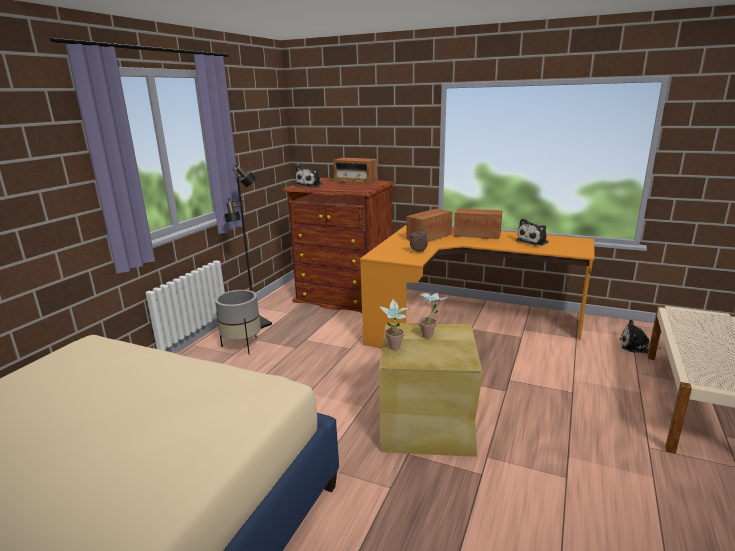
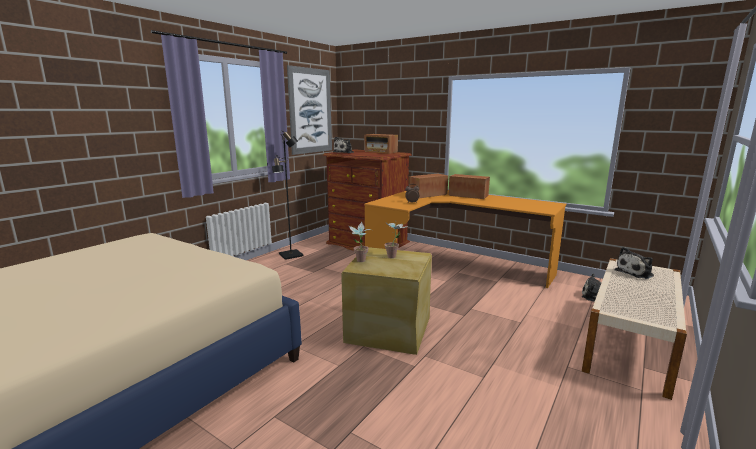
camera: 10 degrees right, 5 degrees down
(242, 346) = (275, 267): grey planter -> none
(258, 131) = (310, 111): none -> picture
(533, 241) = (511, 202): plush toy -> plush toy (635, 273)

